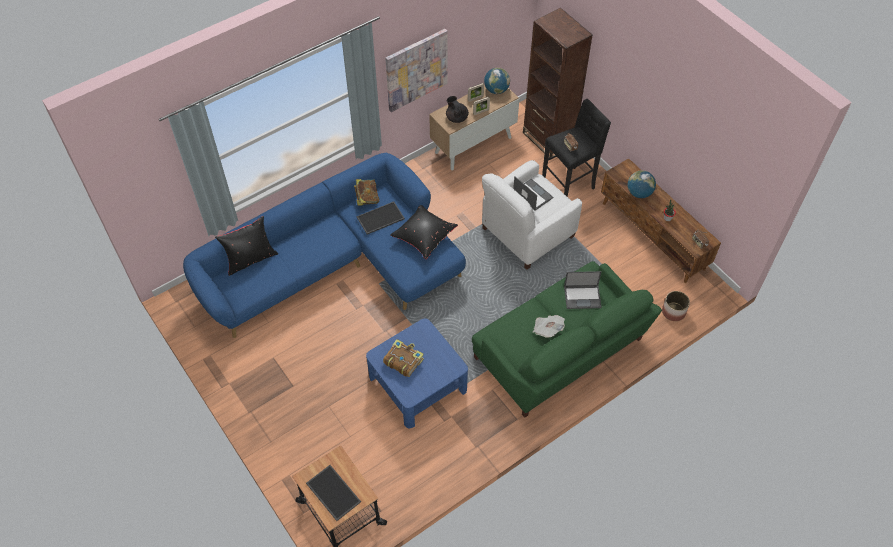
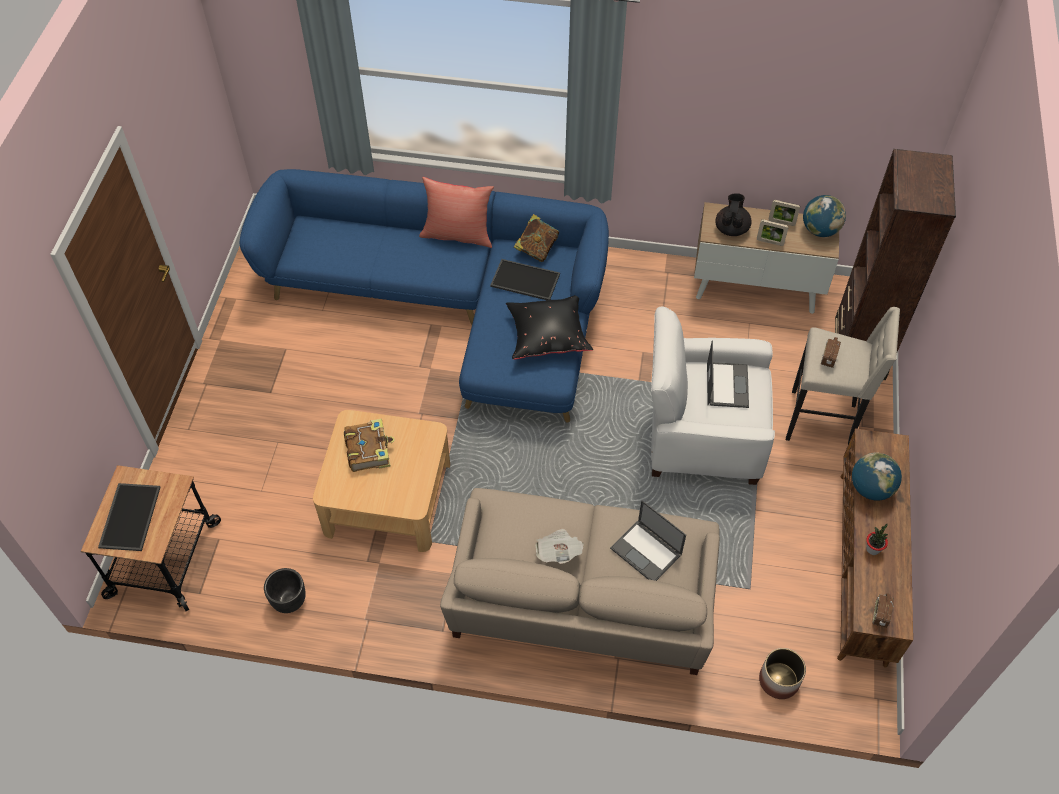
camera: 45 degrees right, 0 degrees up
(250, 259) = (351, 224): black pillow -> none
(316, 222) = (457, 234): none -> red pillow
(416, 69) = (698, 122): picture -> none
(418, 383) = (388, 496): blue coffee table -> beige coffee table
(429, 472) = (289, 600): none -> black planter
(561, 351) = (581, 602): green sofa -> beige sofa
(569, 185) = (822, 421): black stool -> beige stool

